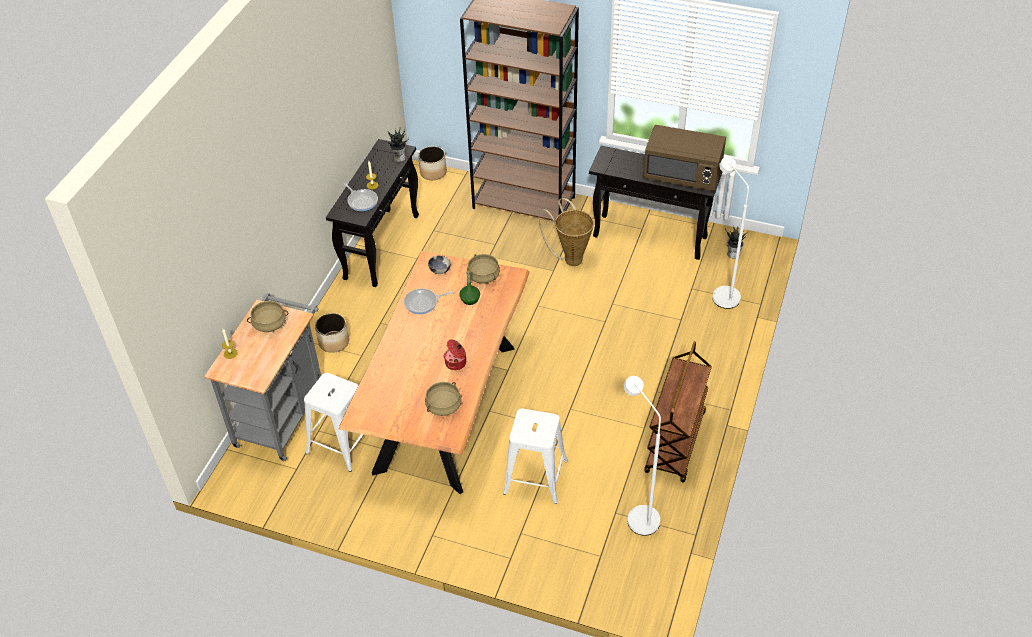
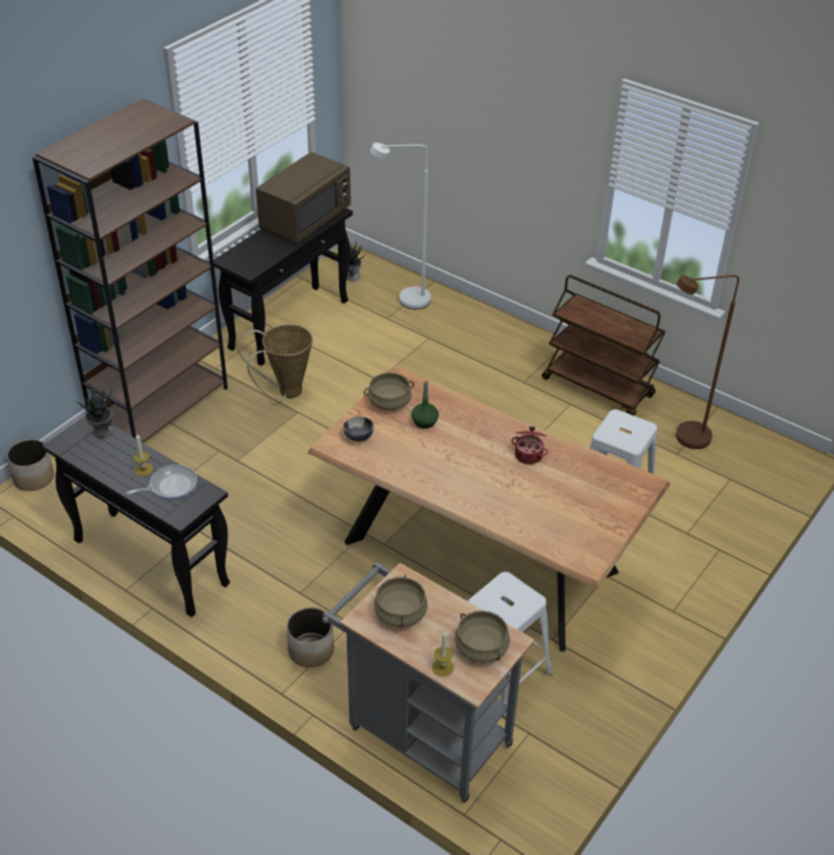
camera: 75 degrees left, 5 degrees down
(423, 303) = (411, 464): frying pan -> none
(443, 406) = (596, 480): beige cooking pot -> beige cooking pot (481, 648)
(638, 514) = (683, 438): white floor lamp -> brown floor lamp

